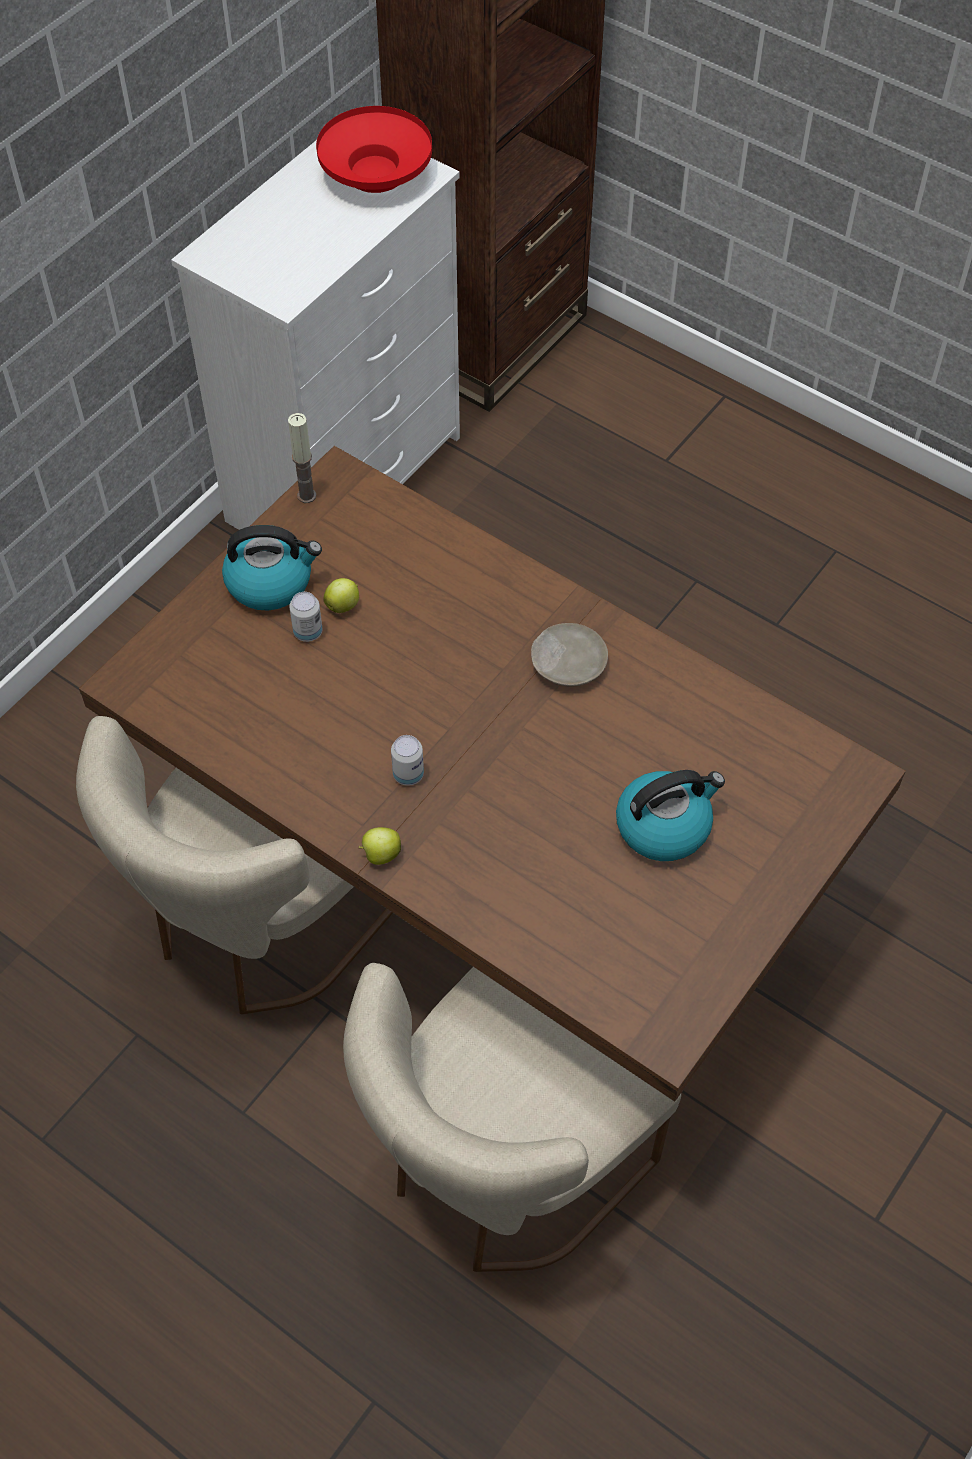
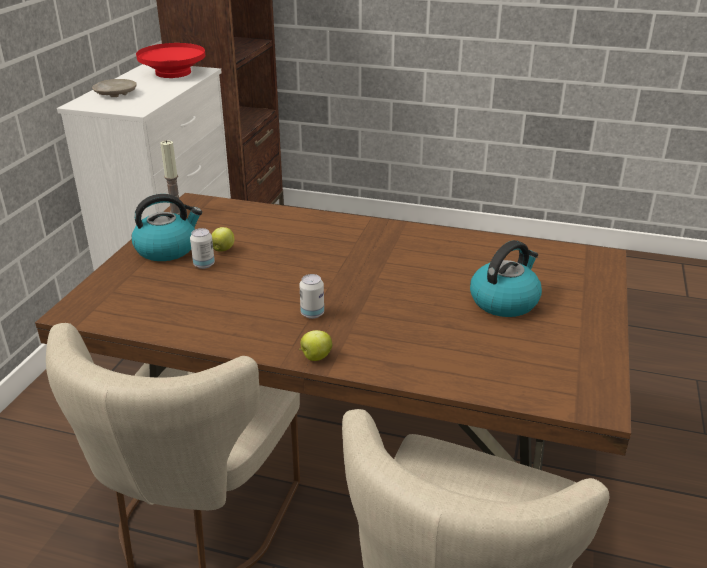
camera: 20 degrees left, 25 degrees down
(568, 662) = (388, 246): beige plate -> beige plate (115, 94)

